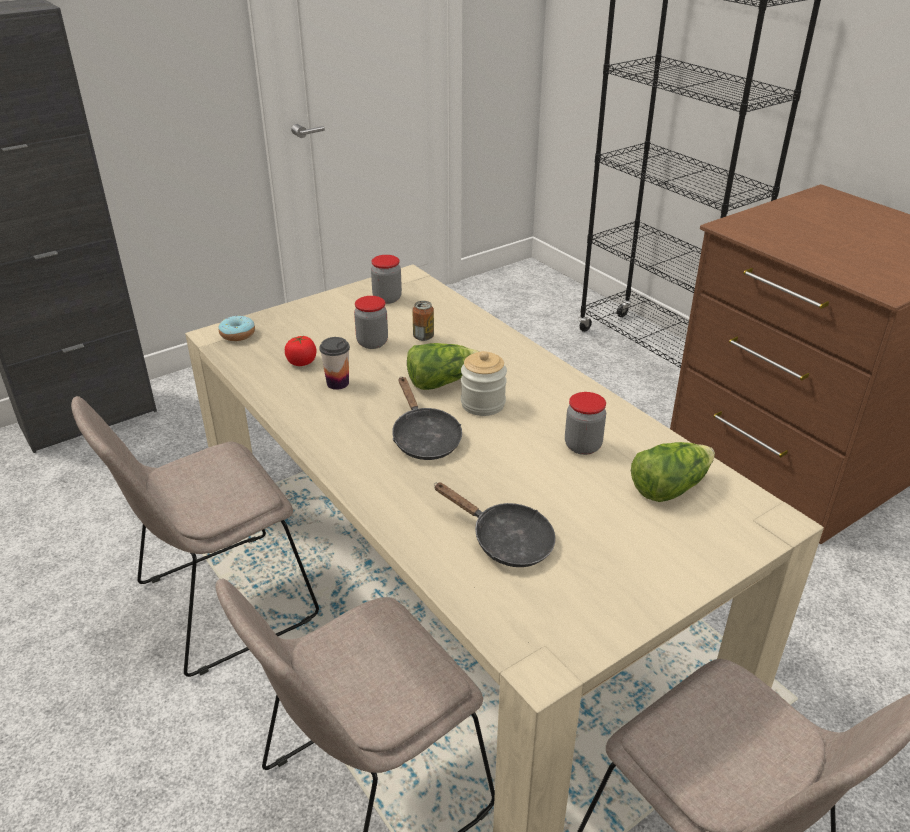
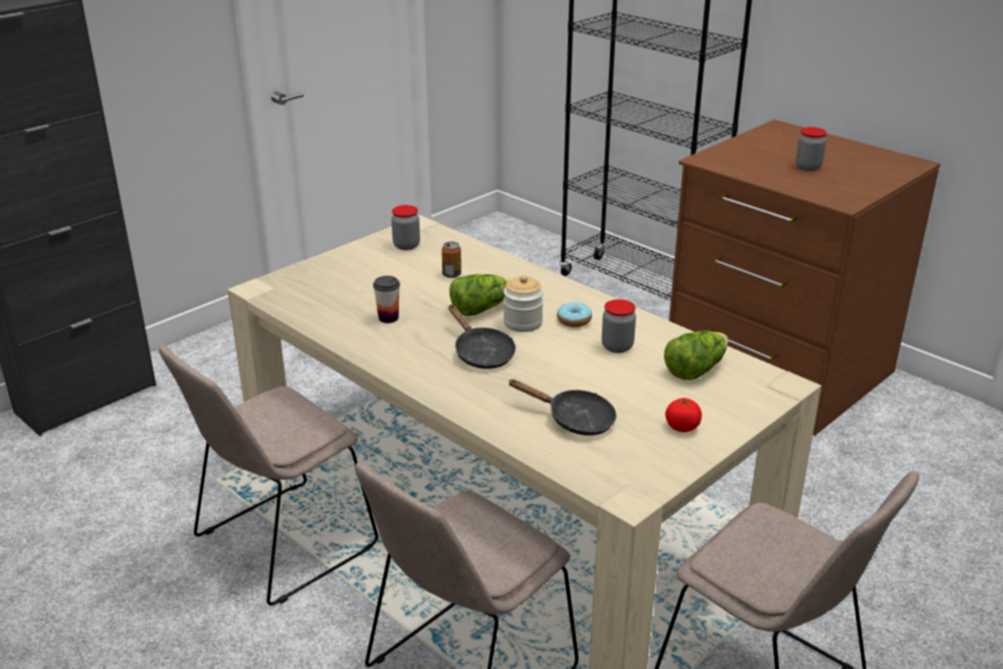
camera: 10 degrees left, 5 degrees down
(237, 334) = (278, 286): donut -> donut (574, 320)
(302, 362) = (348, 304): tomato -> tomato (682, 427)
(372, 343) = (407, 283): jar -> jar (808, 167)

